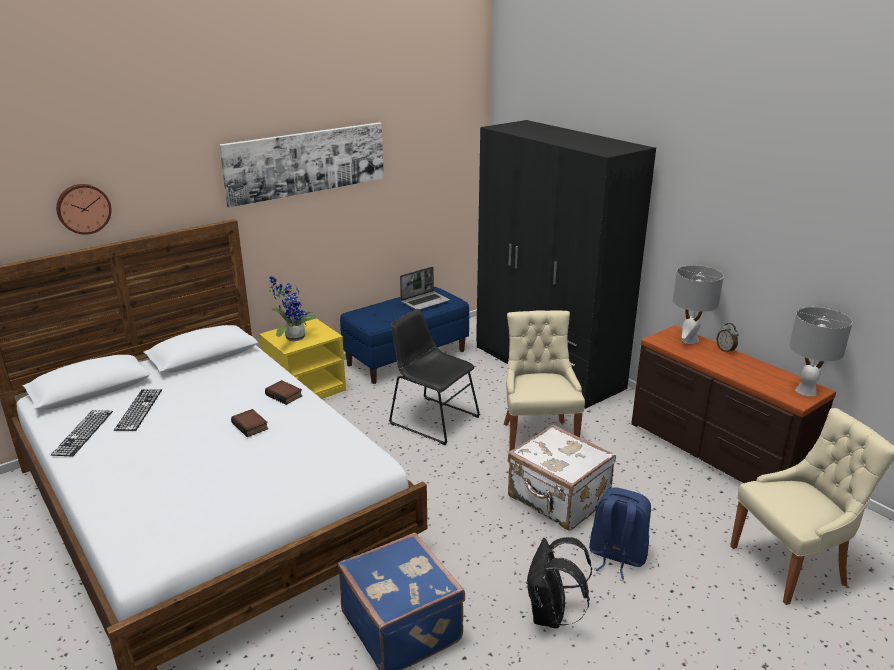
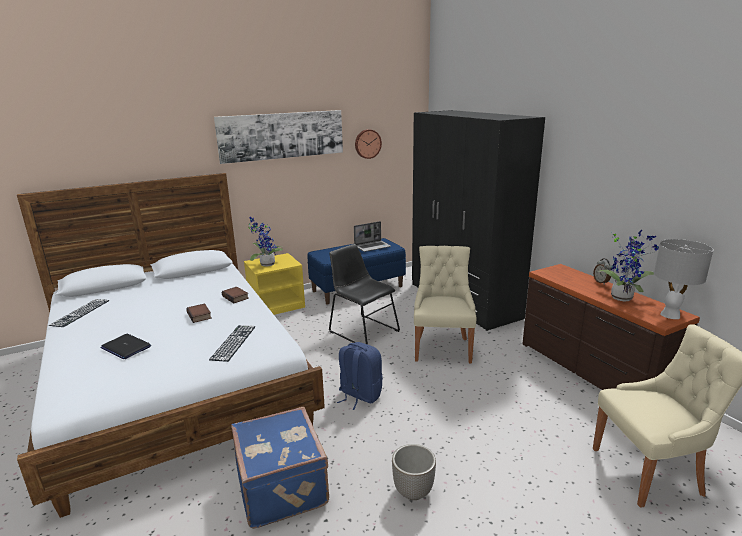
camera: 10 degrees right, 5 degrees down
(83, 208) = (110, 155): wall clock -> wall clock (367, 144)
(139, 409) = (128, 300): keyboard -> keyboard (233, 342)
(179, 479) = (126, 347): none -> laptop
(551, 615) = (413, 492): black backpack -> planter
(558, 500) = (445, 397): white suitcase -> none
(616, 556) = (485, 447): blue backpack -> blue backpack (359, 395)
(689, 340) = (570, 274): grey table lamp -> none
(753, 370) = (623, 297): none -> potted plant

